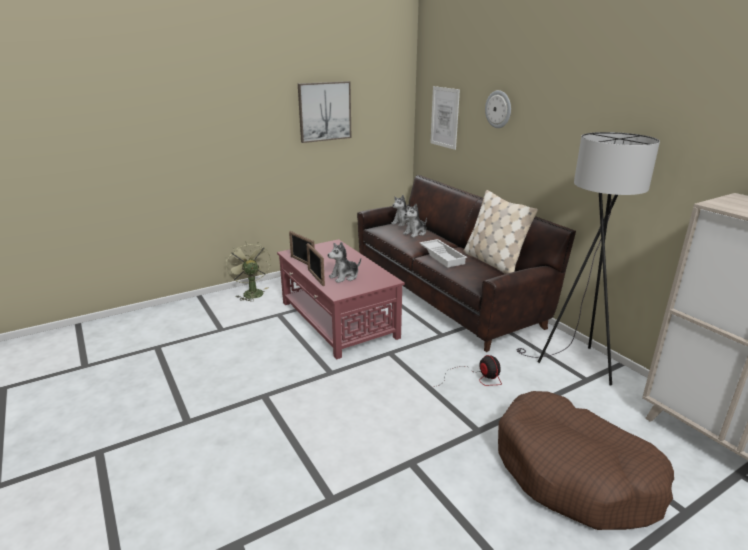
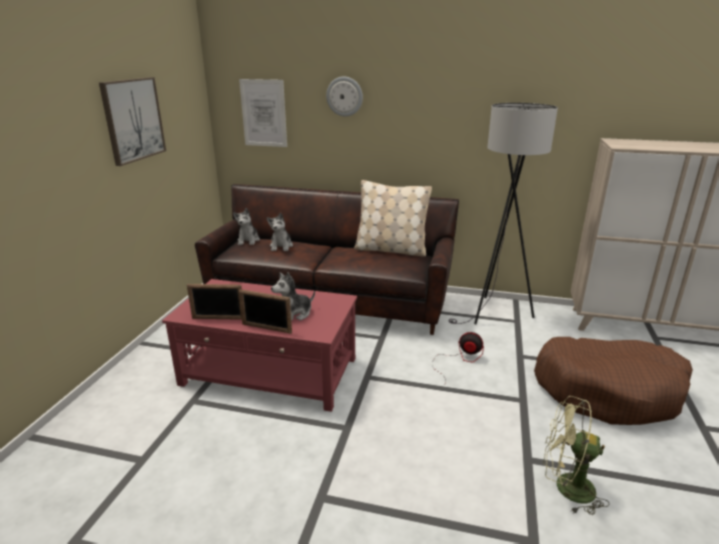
camera: 45 degrees left, 0 degrees up
(251, 292) = (112, 394): green fan -> green fan (566, 487)
(344, 277) = (294, 314): plush toy -> plush toy turned 45 degrees clockwise
(443, 256) = (345, 259): white tray -> none

